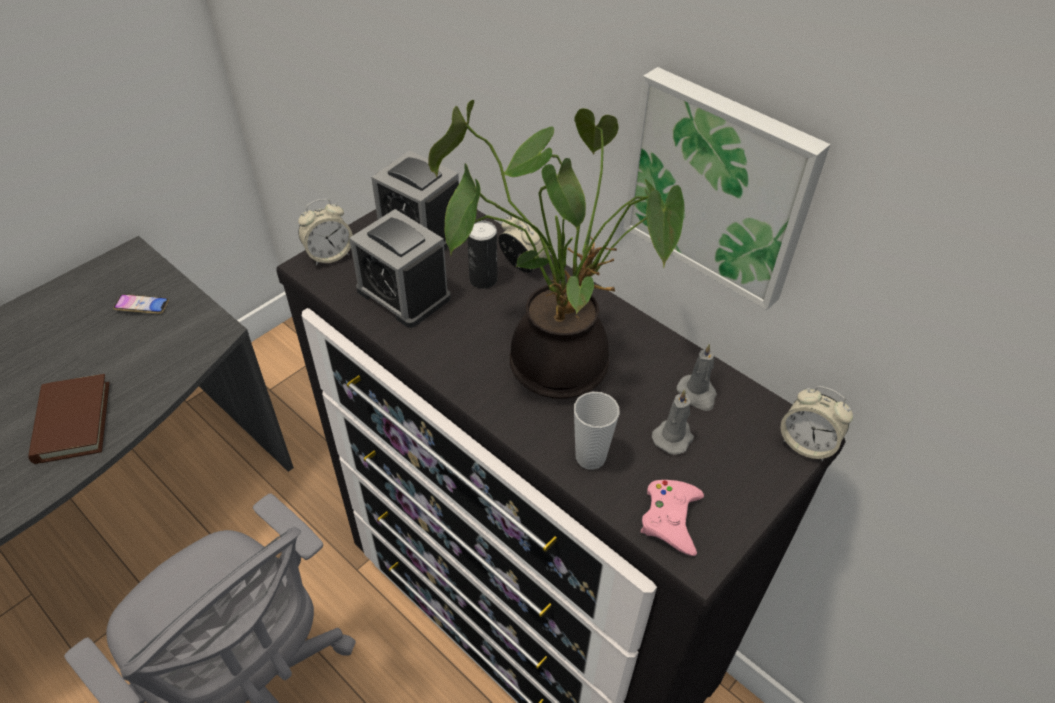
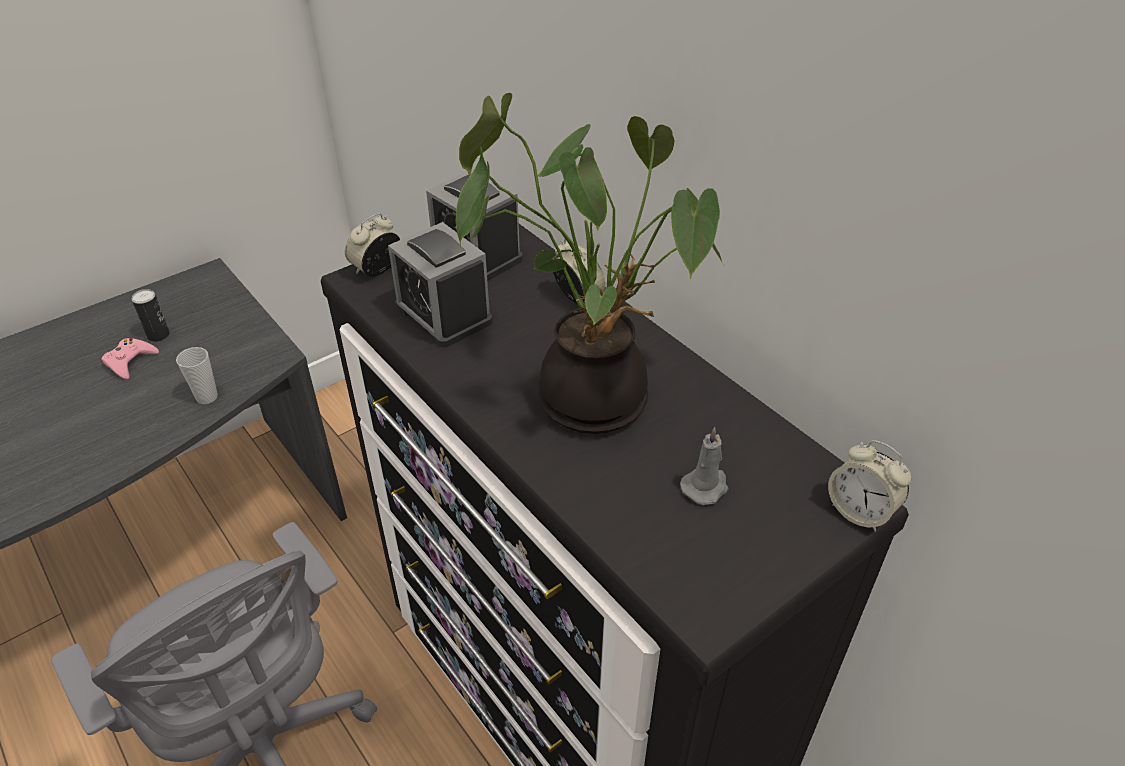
camera: 10 degrees right, 5 degrees down
(72, 422) = (114, 428): brown book -> none
(142, 306) = (208, 325): phone -> none
(329, 255) = (377, 270): alarm clock -> alarm clock turned 150 degrees clockwise
(483, 279) = (531, 307): can -> can (158, 335)
(590, 457) = (607, 497): cup -> cup (207, 397)
(671, 519) = (684, 572): pink game controller -> pink game controller (130, 361)
(697, 394) = (742, 445): grey candle -> none
(720, 186) = (779, 209): picture -> none

